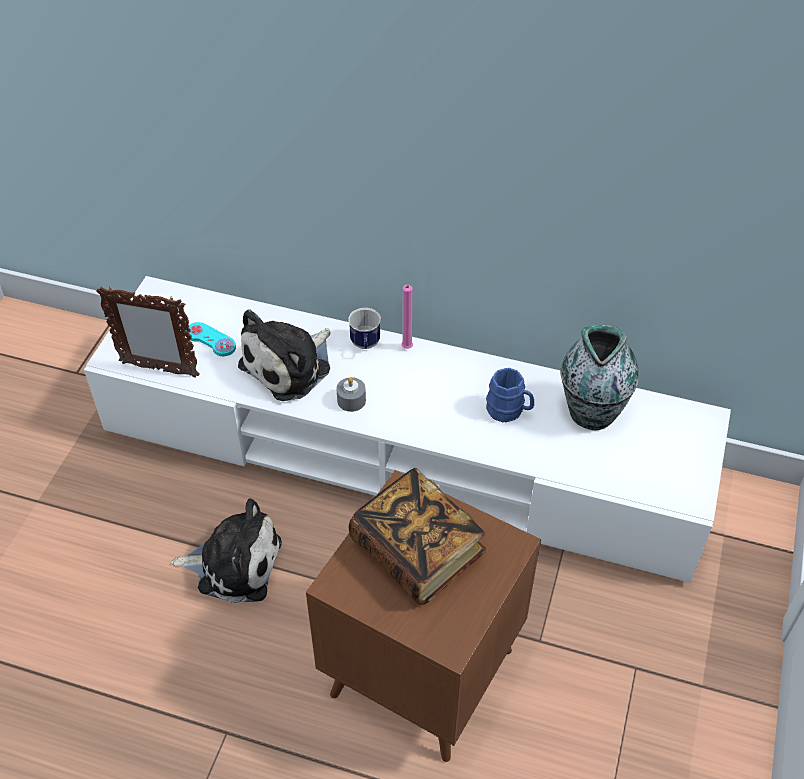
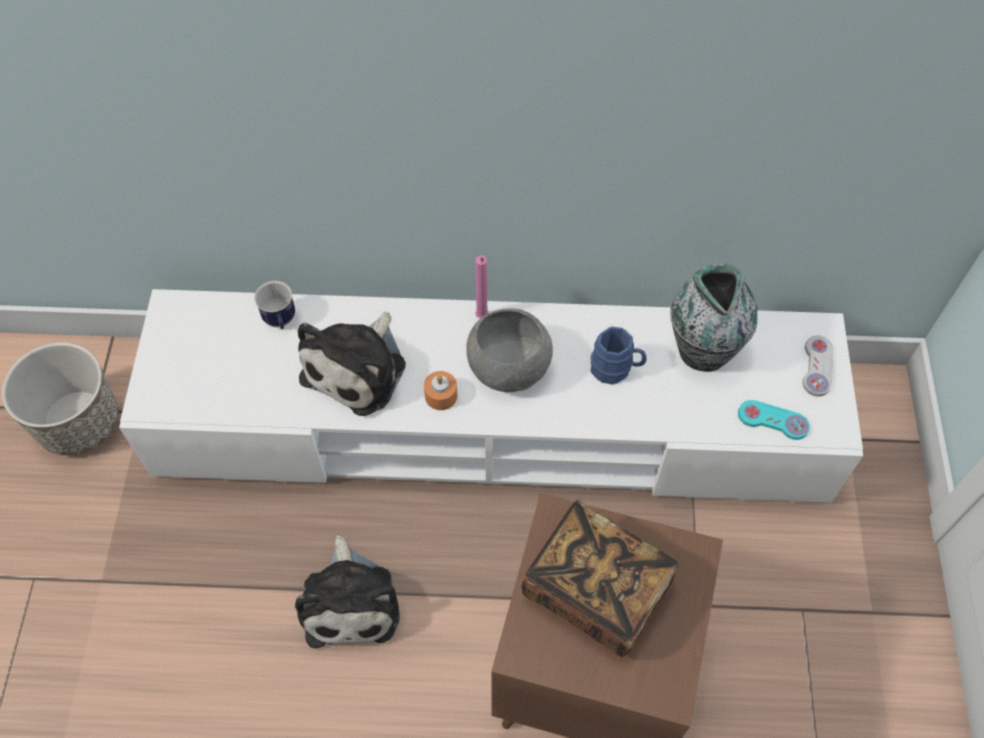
camera: 15 degrees left, 10 degrees up
(62, 378) = (79, 422): none -> planter
(159, 369) = (209, 407): picture frame -> none
(210, 340) = (257, 356): turquoise game controller -> turquoise game controller (773, 420)
(234, 563) = (350, 600): plush toy -> plush toy turned 90 degrees clockwise
(351, 400) = (441, 395): grey candle -> orange candle
(365, 345) = (435, 323): mug -> mug (281, 321)
(416, 391) = (509, 368): none -> grey bowl
(692, 446) = (817, 367): none -> white game controller

